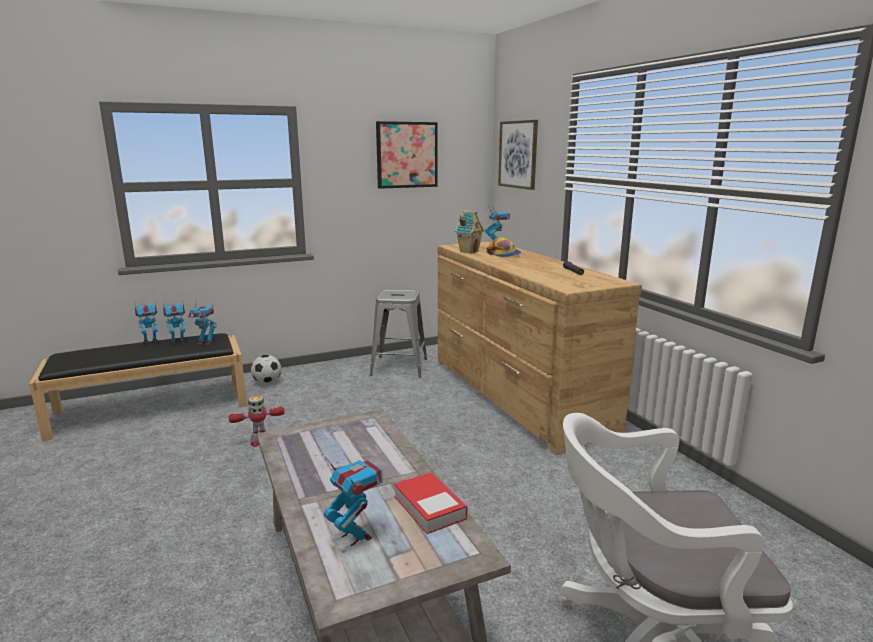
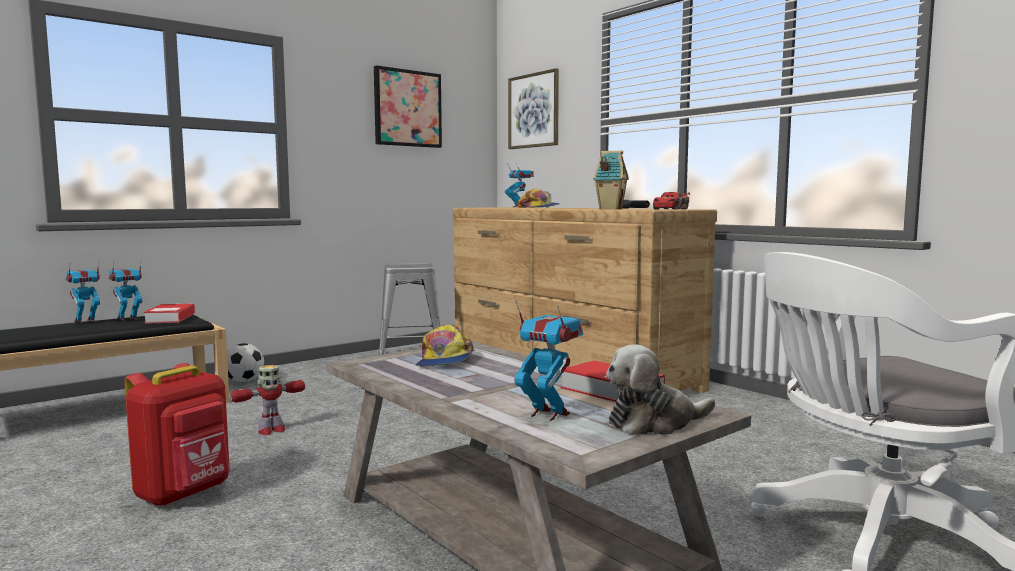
camera: 15 degrees left, 10 degrees down
(176, 502) = (185, 493): none -> red backpack
(205, 343) = (170, 318): toy robot -> book
(340, 440) = (445, 360): none -> cap
(424, 564) = (654, 423): none -> plush toy
(468, 251) = (497, 207): toy house -> toy house (609, 209)
(598, 282) = (671, 209): none -> toy car

